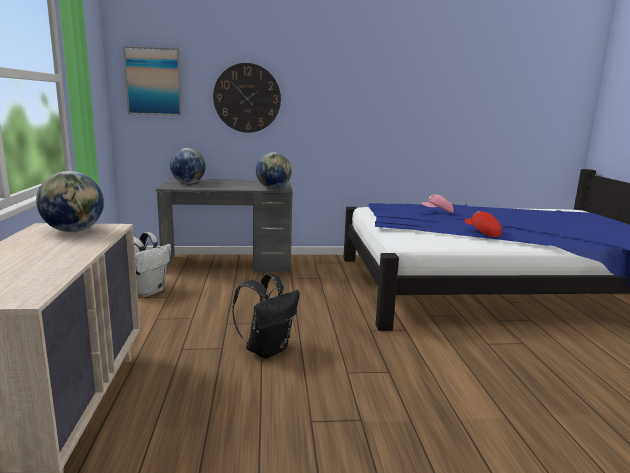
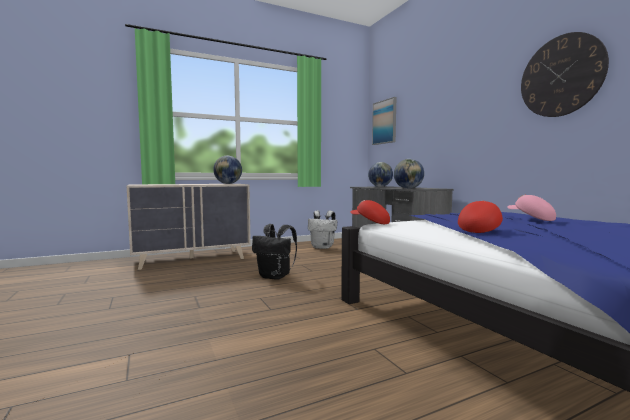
camera: 70 degrees right, 10 degrees down
(247, 98) = (429, 122): wall clock -> wall clock (561, 76)
(398, 245) = (369, 222): none -> red cap

